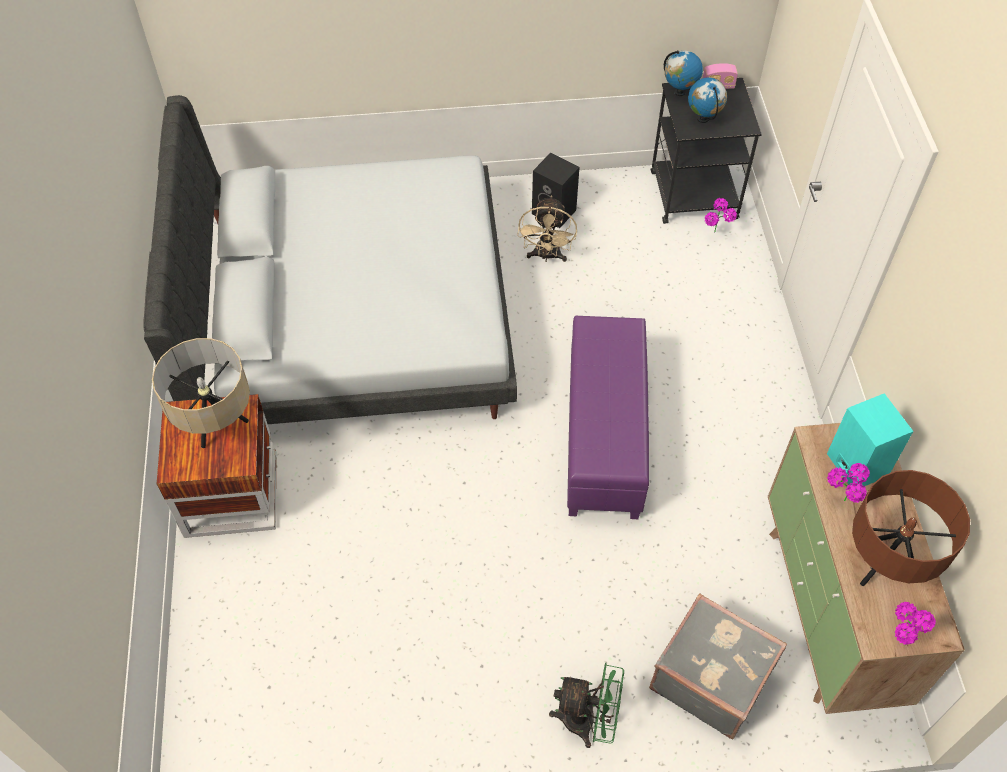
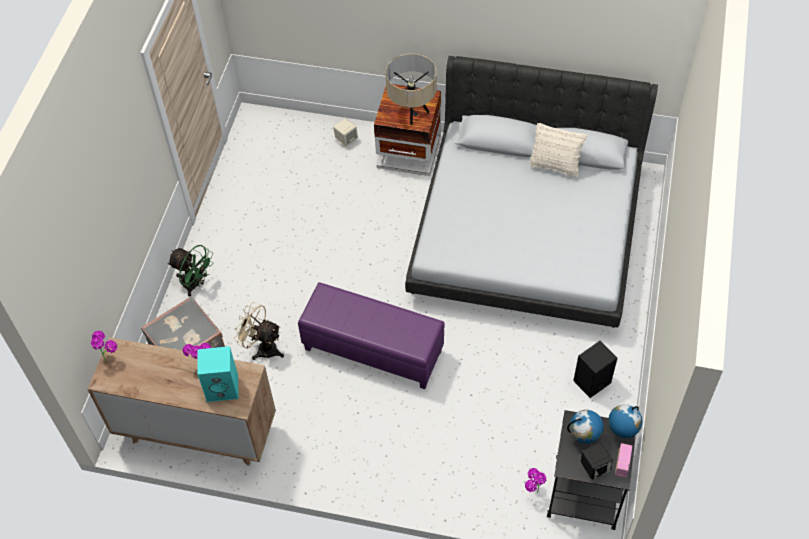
camera: 110 degrees right, 0 degrees up
(223, 593) = (346, 140): none -> beige speaker
(281, 245) = (555, 166): none -> beige pillow
(546, 256) = (546, 363): beige fan -> beige fan (262, 348)
(588, 721) = (195, 284): green fan -> green fan turned 90 degrees counterclockwise
(733, 105) = (594, 467): none -> black speaker
(884, 567) = (153, 371): brown table lamp -> none

